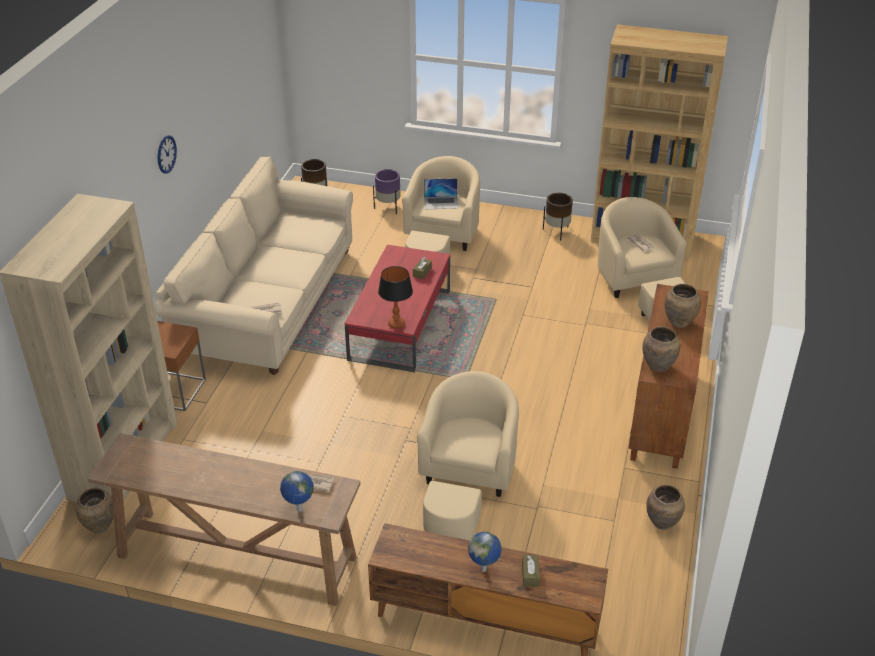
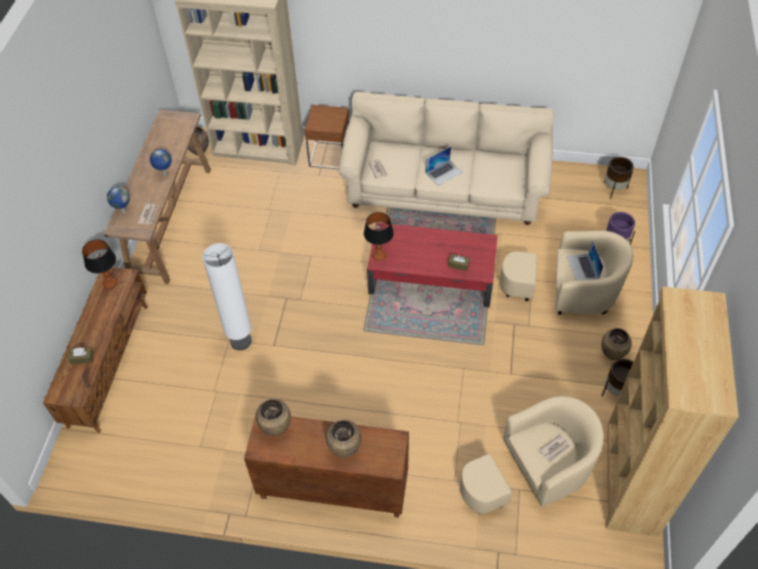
camera: 85 degrees right, 15 degrees up
(166, 154) = (420, 26): wall clock -> none
(288, 265) = (444, 172): none -> laptop
(403, 552) = (110, 283): none -> table lamp
(465, 482) = (241, 341): beige armchair -> white floor lamp
(484, 569) = (89, 331): globe -> globe (165, 174)
(662, 523) = (196, 483): brown vase -> brown vase (612, 354)

